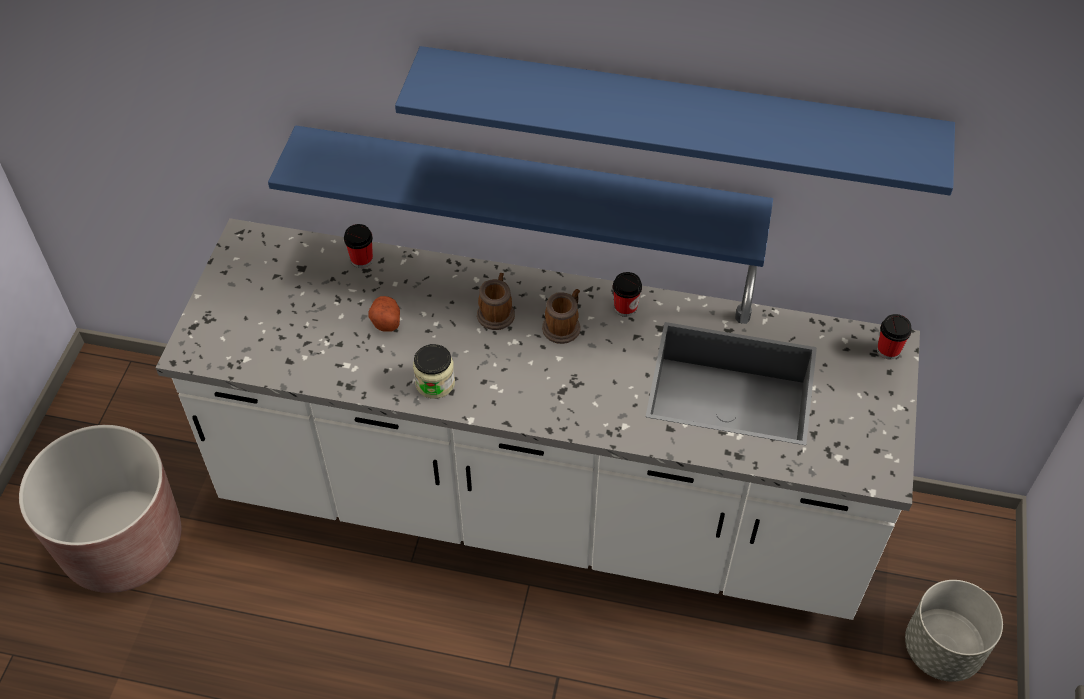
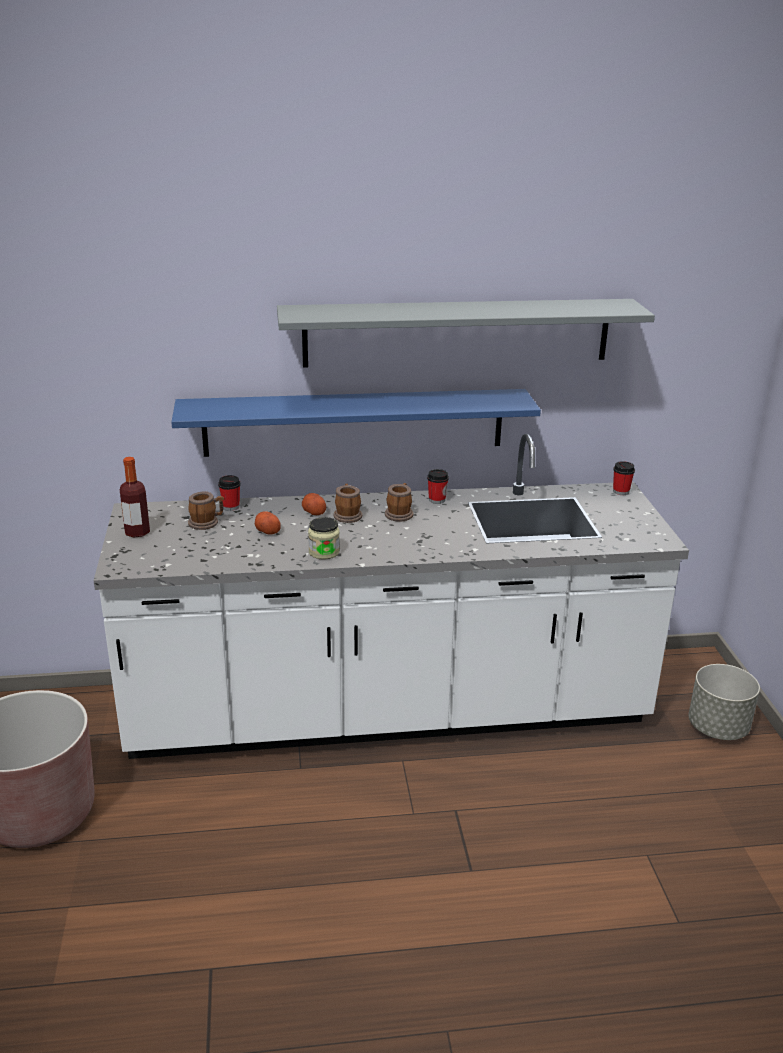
camera: 20 degrees left, 25 degrees down
(234, 286) = (137, 532): none -> bottle
(321, 286) = (207, 522): none -> mug
(457, 294) = (313, 511): none -> potato
(676, 118) = (457, 332): blue shelf -> grey shelf

